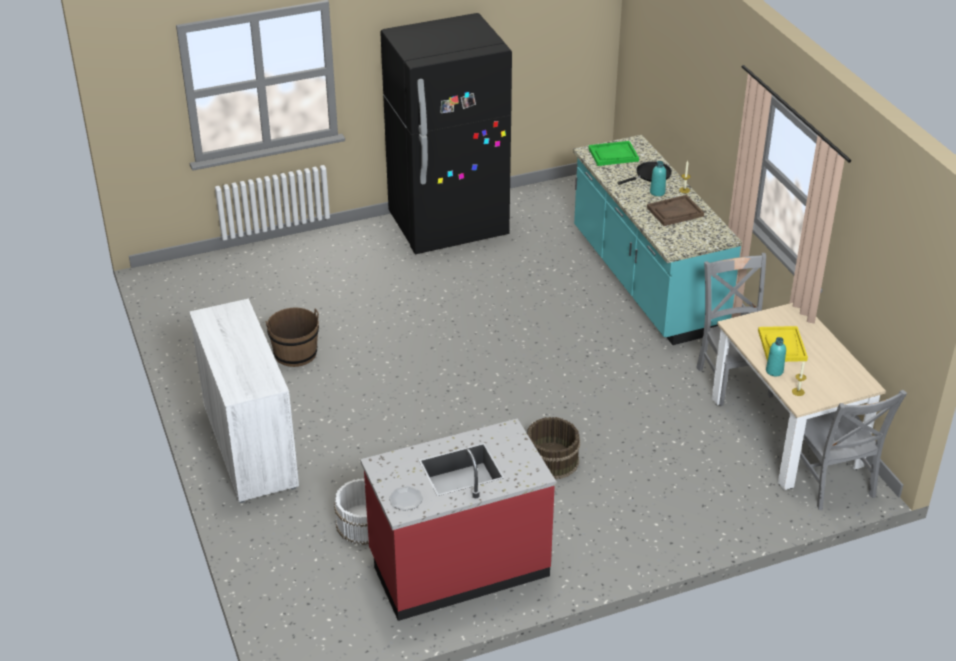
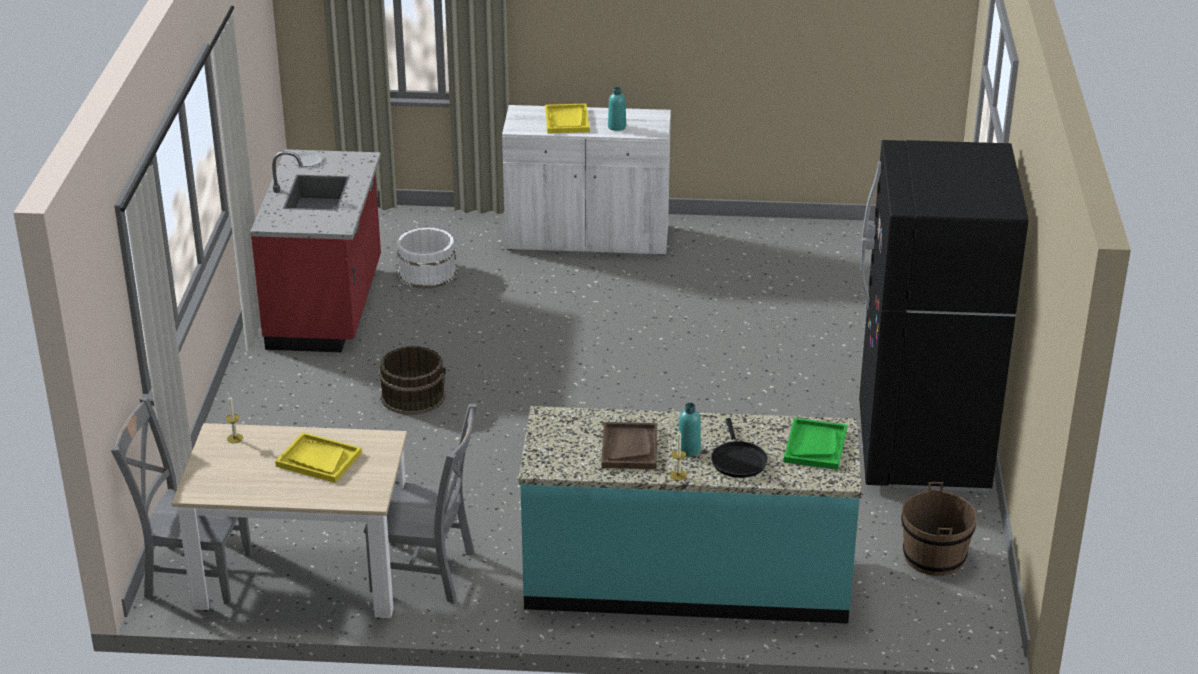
camera: 115 degrees right, 5 degrees down
(241, 361) = (567, 120): none -> yellow tray
(295, 353) = (718, 288): brown bucket -> brown bucket (934, 557)
(774, 371) = (283, 436): turquoise bottle -> turquoise bottle (617, 127)

